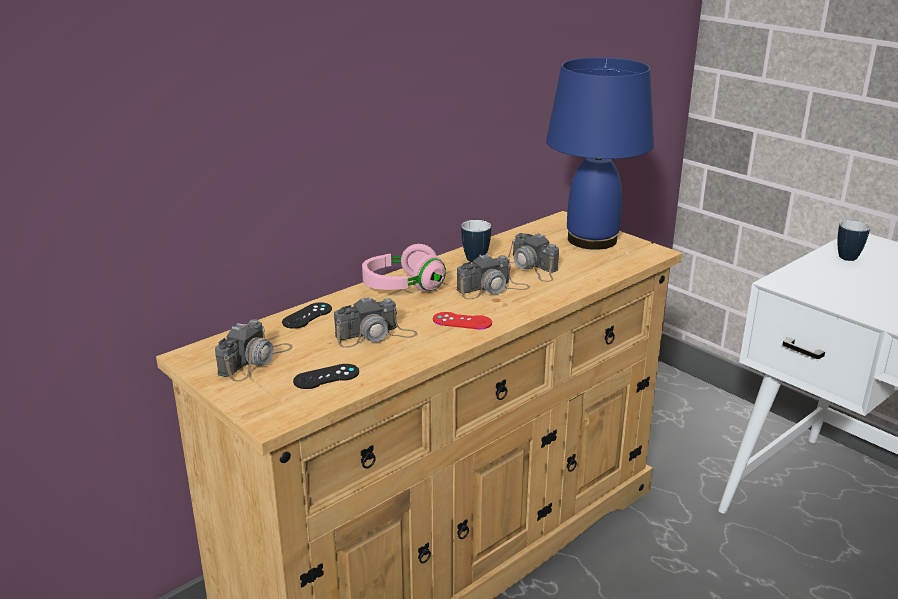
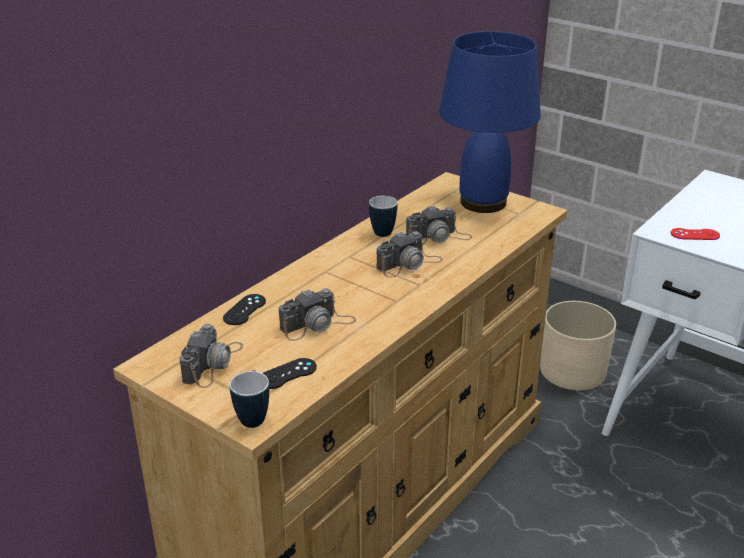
camera: 10 degrees left, 5 degrees up
(402, 287) = (324, 269): pink headphones -> none
(462, 321) = (392, 301): red game controller -> red game controller (695, 234)
(532, 267) = (438, 237): camera -> camera turned 60 degrees counterclockwise
(699, 442) = (573, 370): none -> beige planter
(846, 255) = (705, 198): mug -> mug (253, 416)

